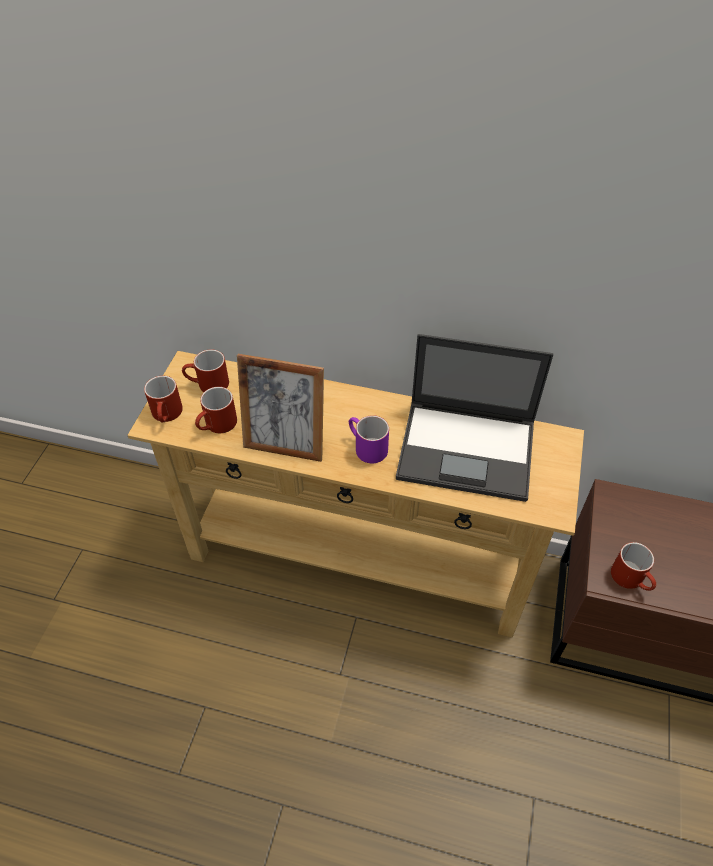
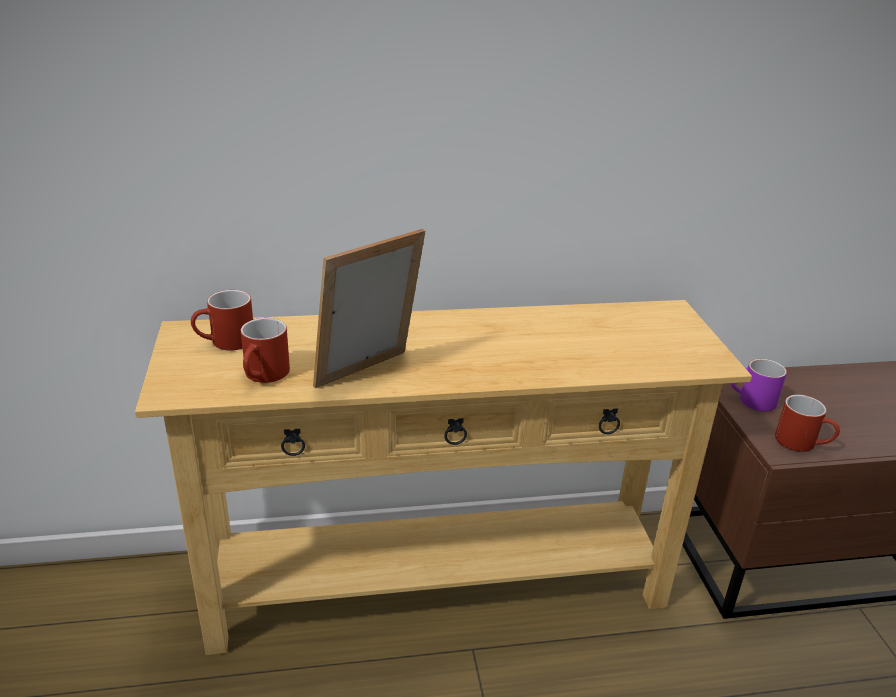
camera: 25 degrees left, 20 degrees down
(168, 415) = (186, 380): red mug -> none
(285, 445) = (369, 375): picture frame -> picture frame turned 150 degrees clockwise
(365, 448) = (470, 357): purple mug -> purple mug (750, 400)
(468, 450) = (585, 336): laptop -> none

